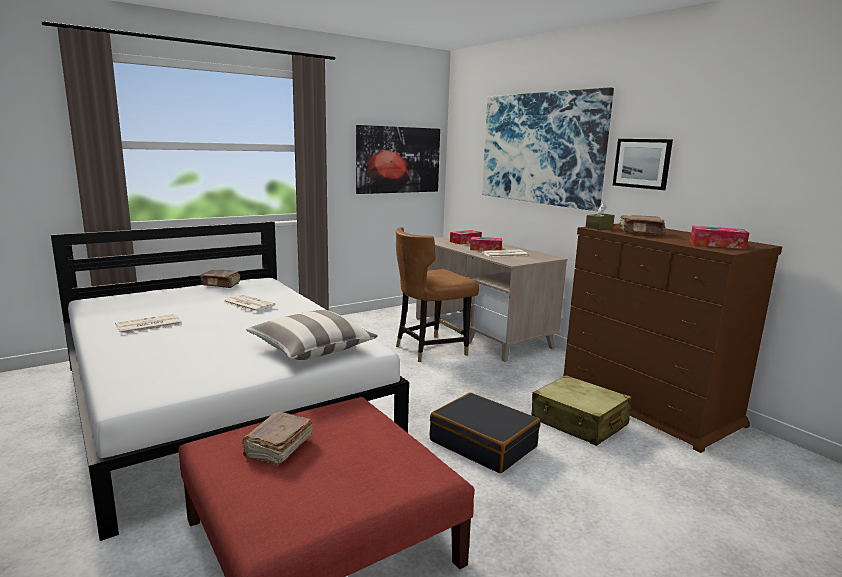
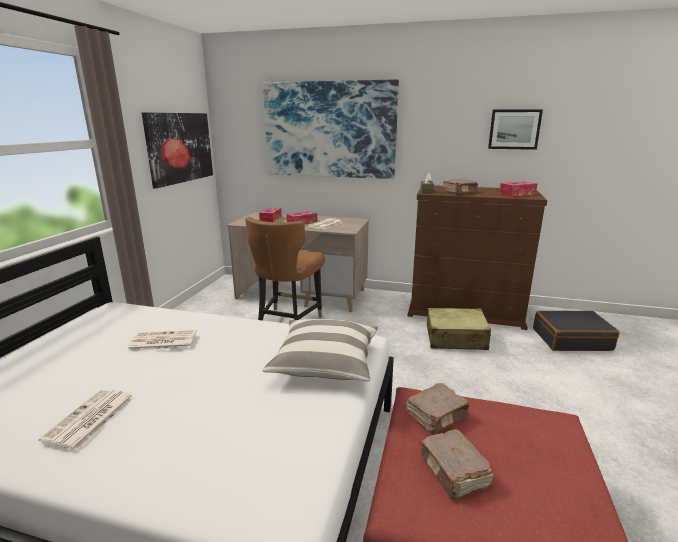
camera: 40 degrees left, 5 degrees up
(221, 285) = (71, 330): brown book -> brown book (437, 416)
(483, 444) = (437, 381): black suitcase -> black suitcase (571, 339)
(642, 163) = (428, 139): picture -> picture (514, 129)

